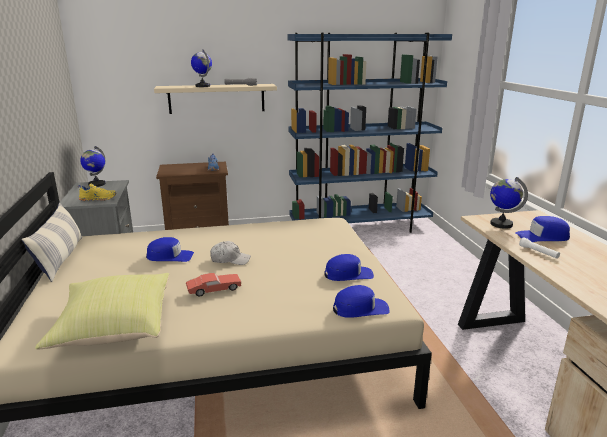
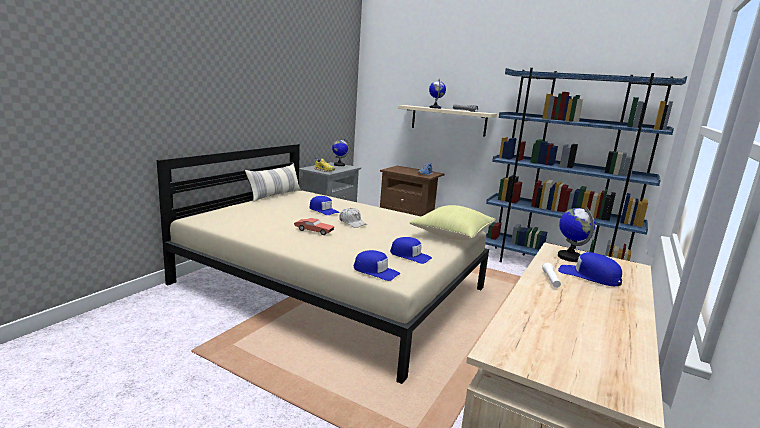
camera: 40 degrees right, 5 degrees down
(114, 327) = (241, 226): yellow pillow -> yellow pillow (452, 235)

